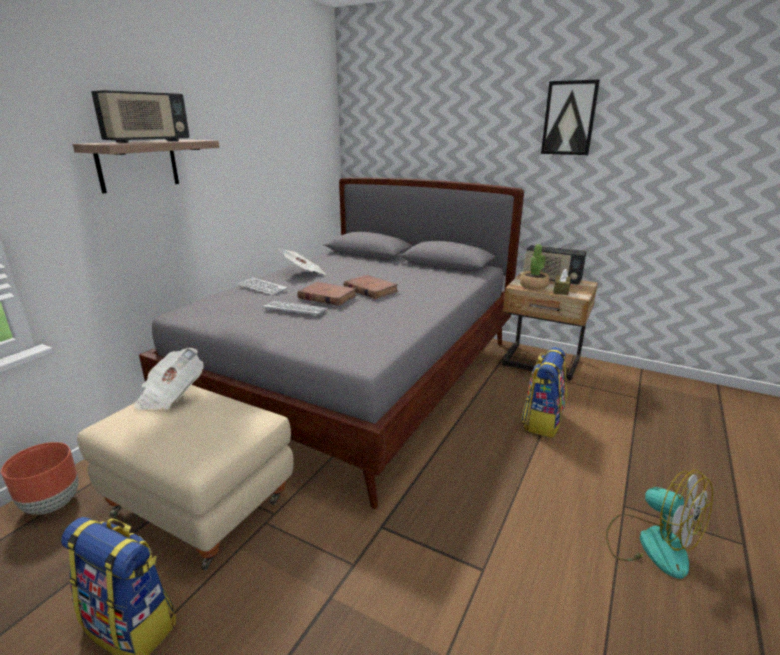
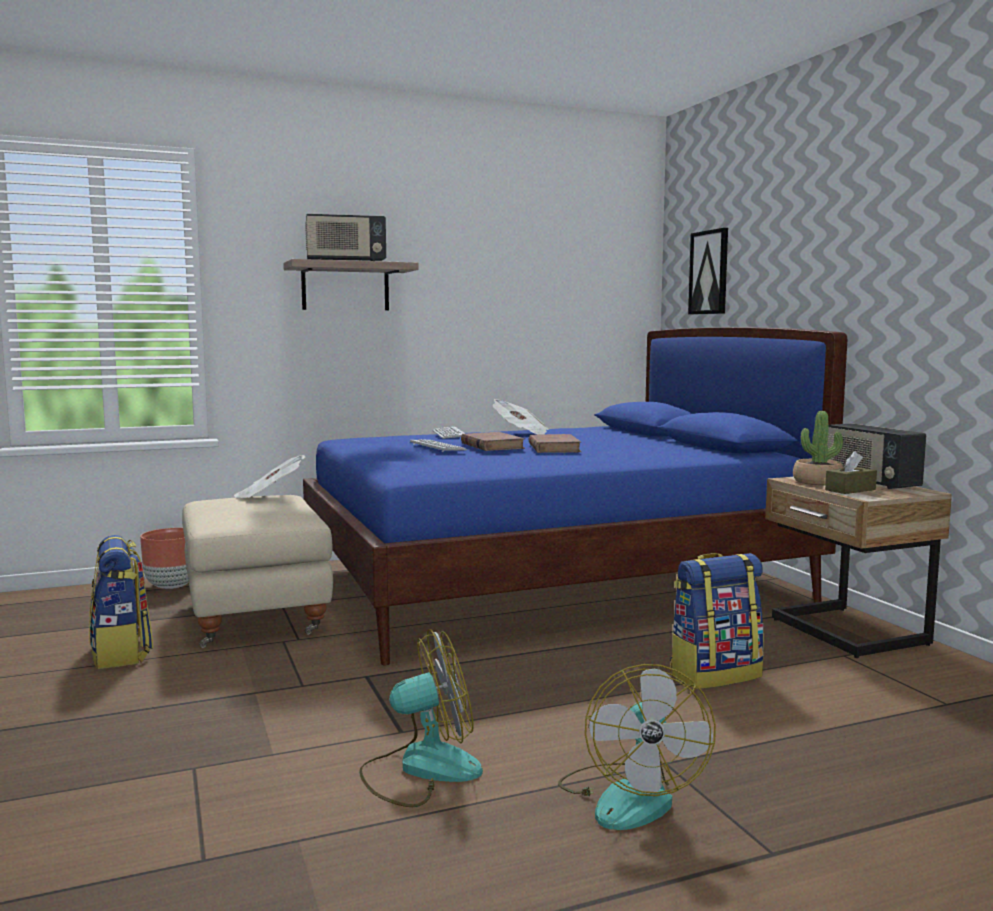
camera: 40 degrees right, 15 degrees down
(359, 378) = (550, 583): grey bed -> blue bed
(545, 598) = (420, 769): none -> fan
(569, 118) = (906, 217): picture -> picture (709, 272)

